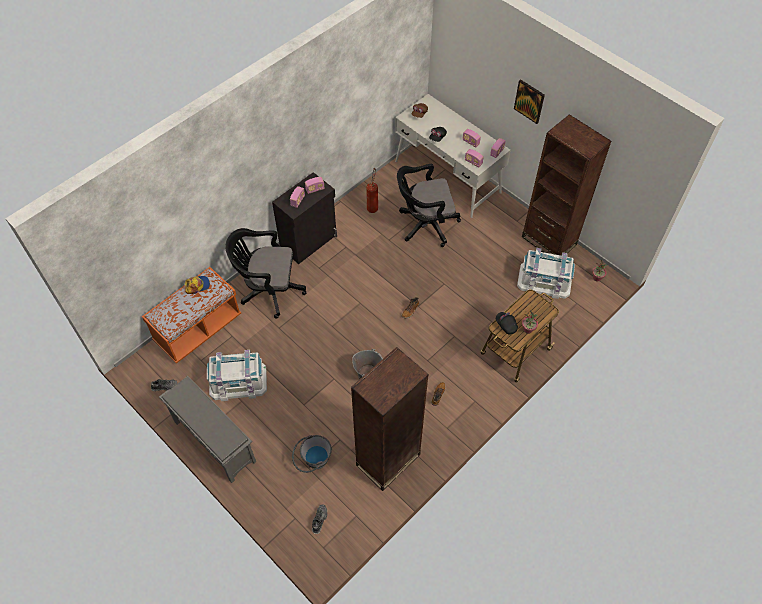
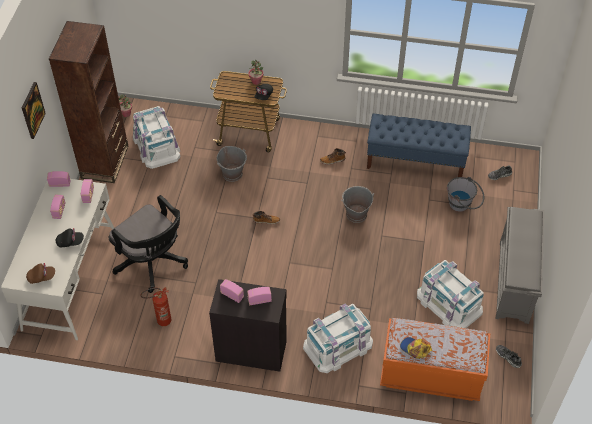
camera: 125 degrees left, 5 degrees down
(269, 290) = (338, 345): black office chair -> white storage box
(388, 460) = (415, 162): brown bookcase -> blue bench
(476, 315) = (232, 173): none -> grey bucket

